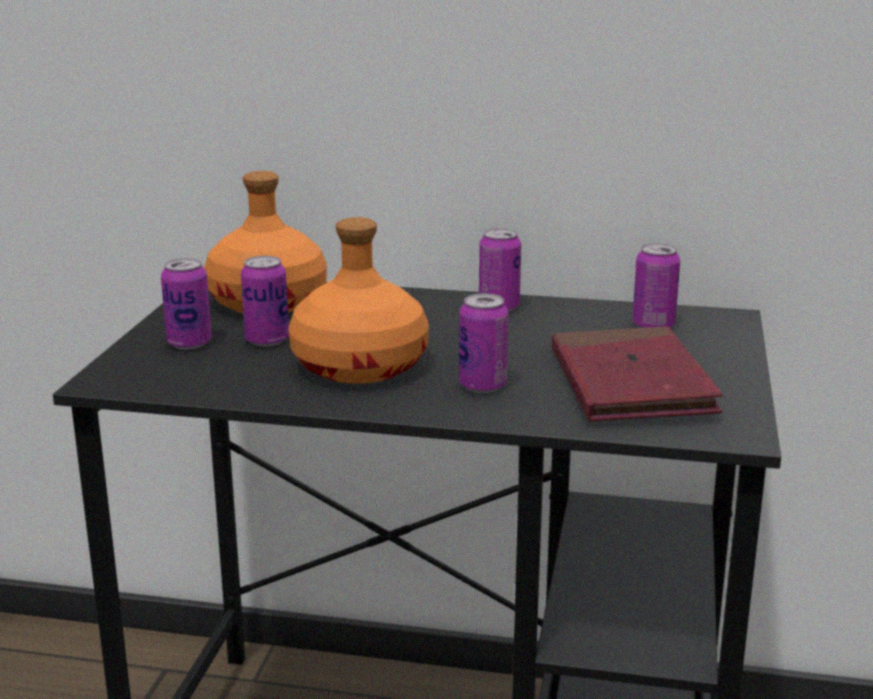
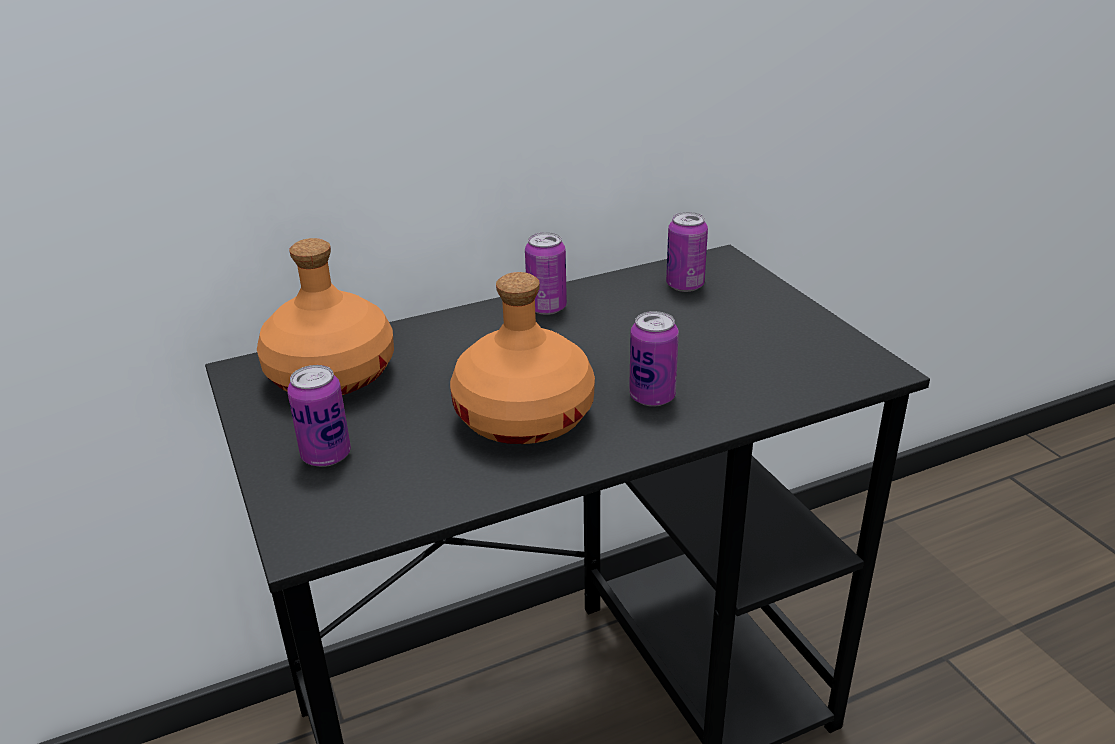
camera: 35 degrees left, 10 degrees up
(267, 340) = (398, 421): can -> none
(630, 384) = (750, 350): red book -> none

